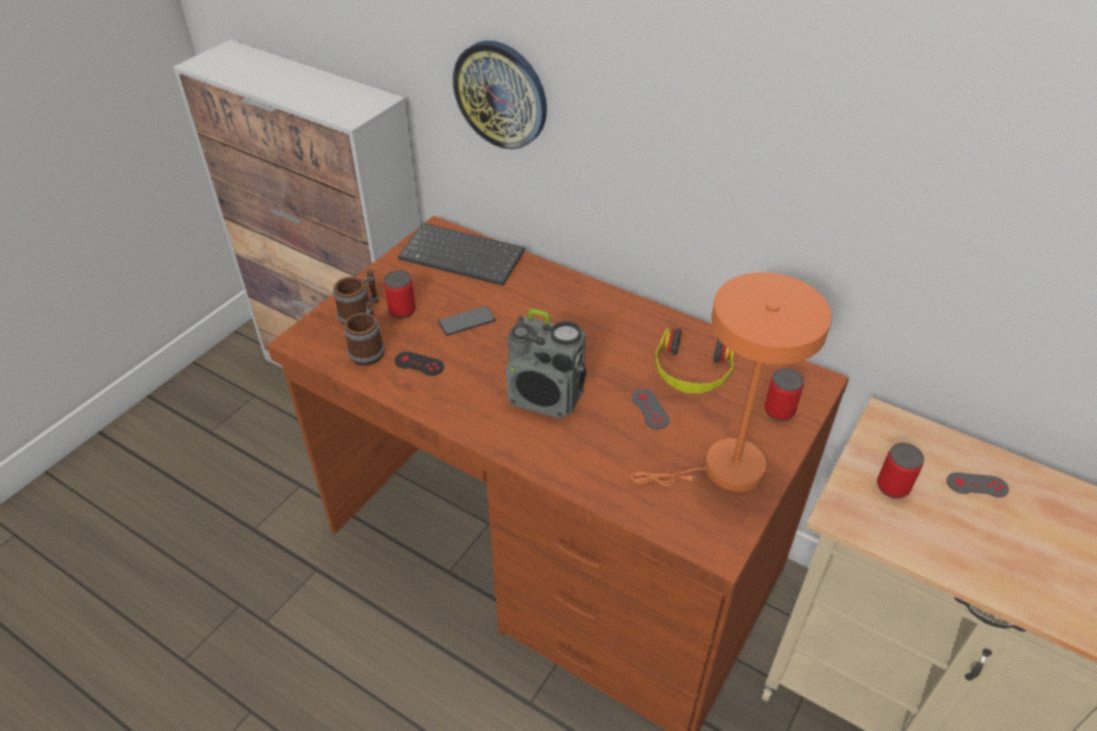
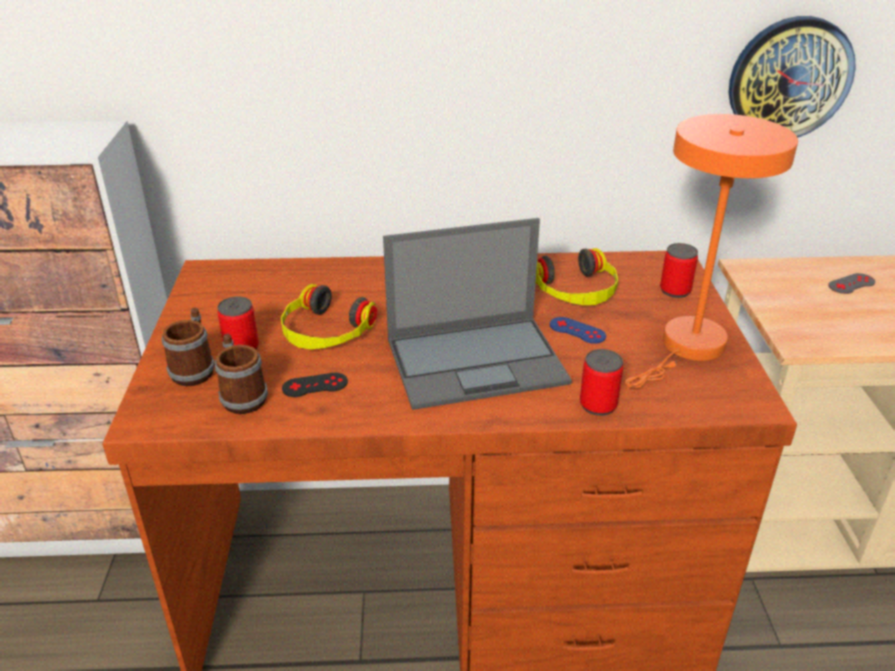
camera: 35 degrees left, 10 degrees down
(464, 256) = (259, 281): keyboard -> none
(467, 321) = (325, 331): phone -> headphones
(501, 94) = (264, 77): wall clock -> wall clock (789, 78)
(546, 398) = (478, 361): radio -> laptop
(650, 409) = (577, 330): grey game controller -> blue game controller
(892, 486) = (806, 308): can -> can (598, 405)

